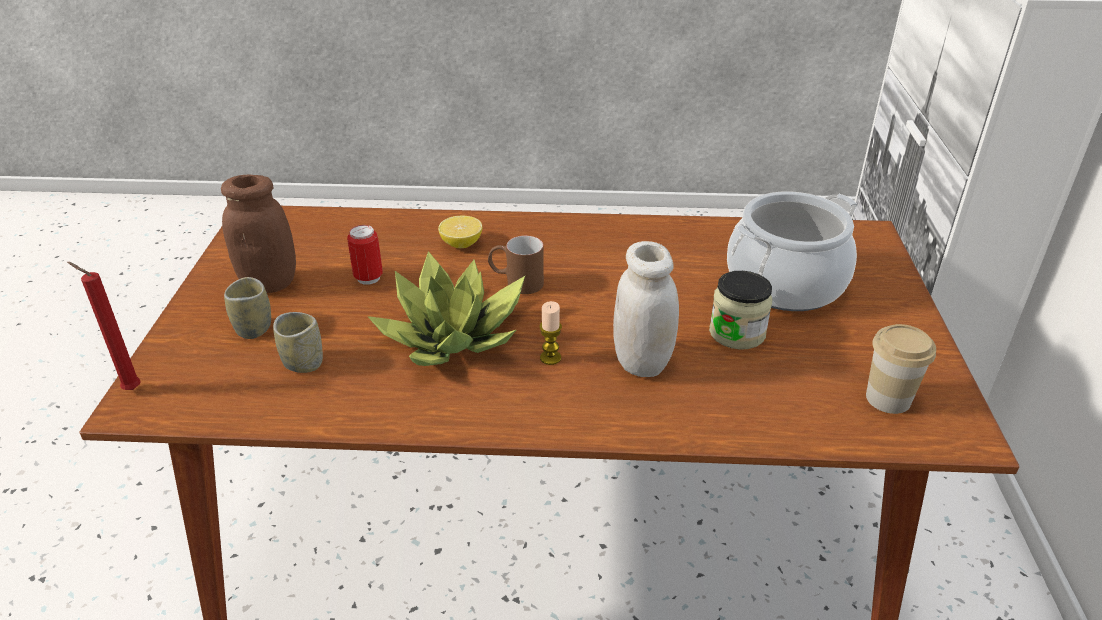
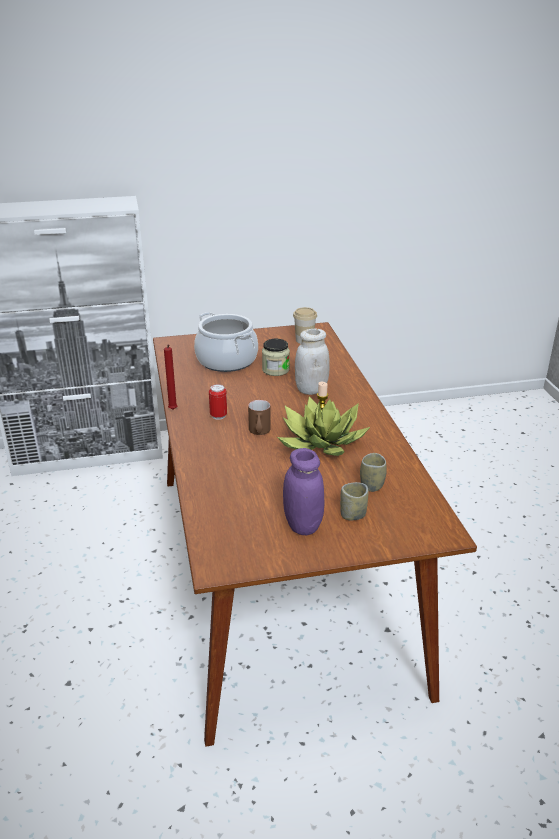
camera: 105 degrees left, 5 degrees down
(129, 389) = (434, 542): red candle -> red candle (173, 410)
(269, 283) = (303, 525): brown jar -> purple jar
(368, 278) = (277, 485): can -> can (218, 416)
(461, 244) = (223, 459): lemon -> none

